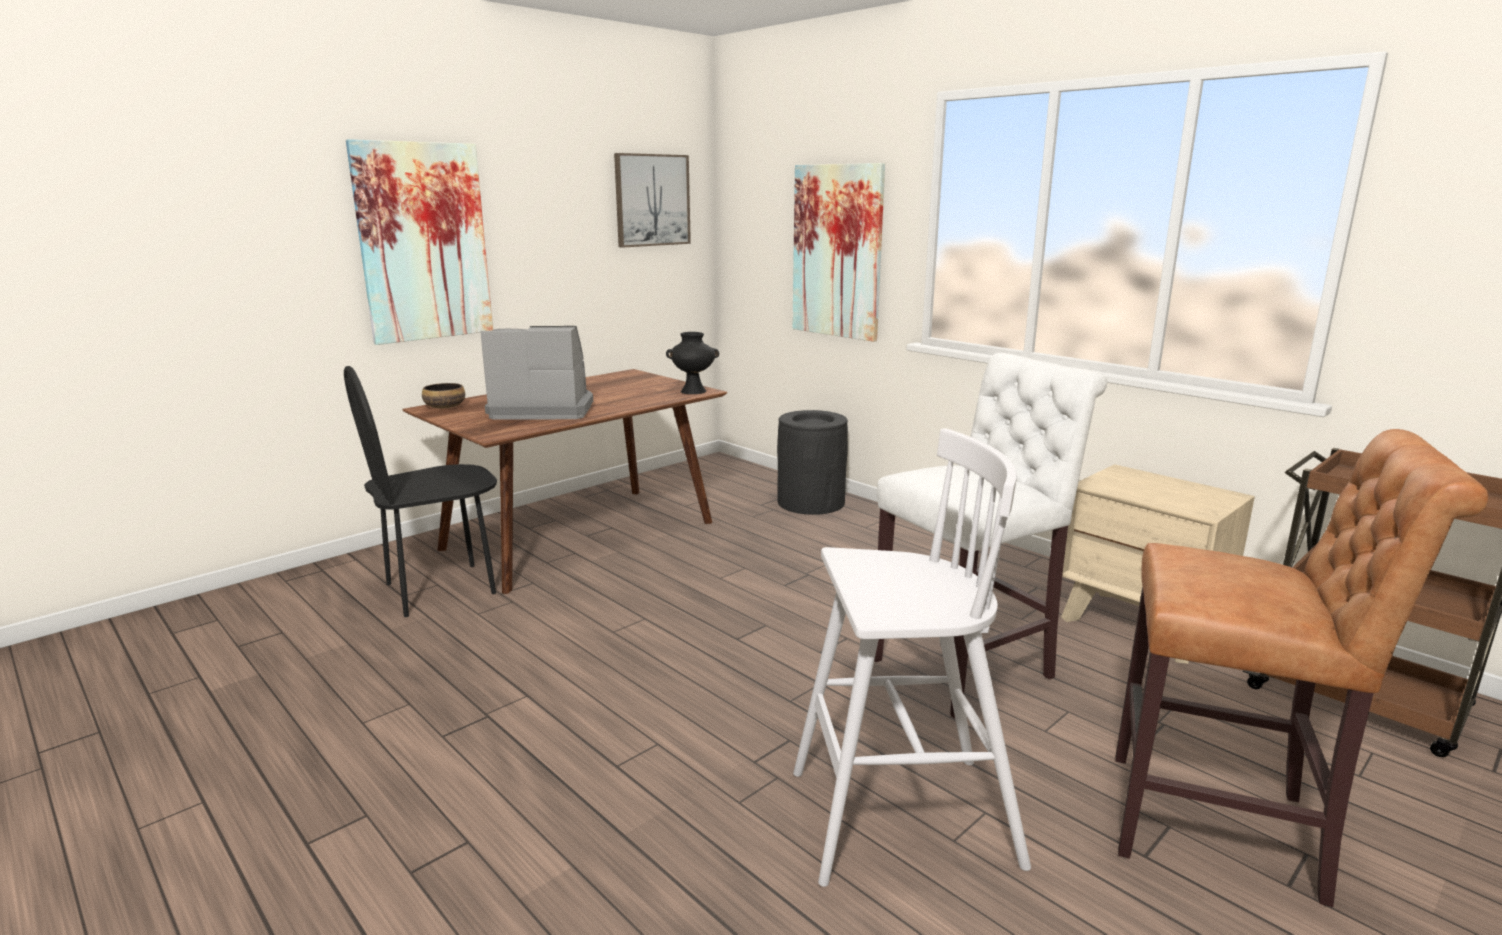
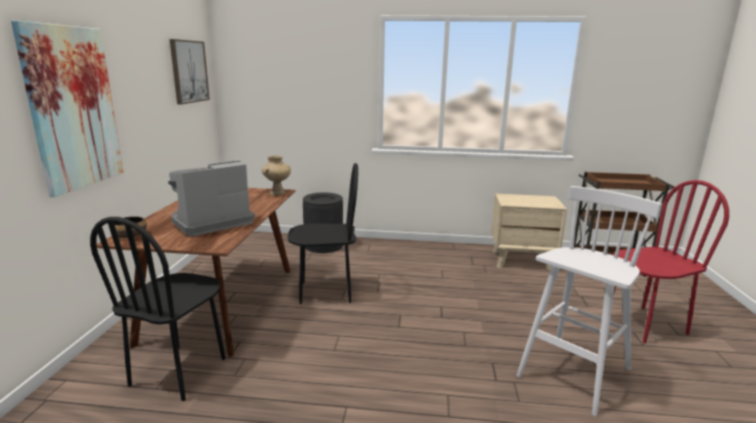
camera: 40 degrees left, 0 degrees up
(694, 391) = (277, 193): black vase -> beige vase
(714, 562) = (325, 292): none -> black chair
(837, 251) = (317, 101): picture -> none
(970, 667) = (500, 300): white stool -> none
(1226, 829) = (644, 324): brown stool -> red chair

